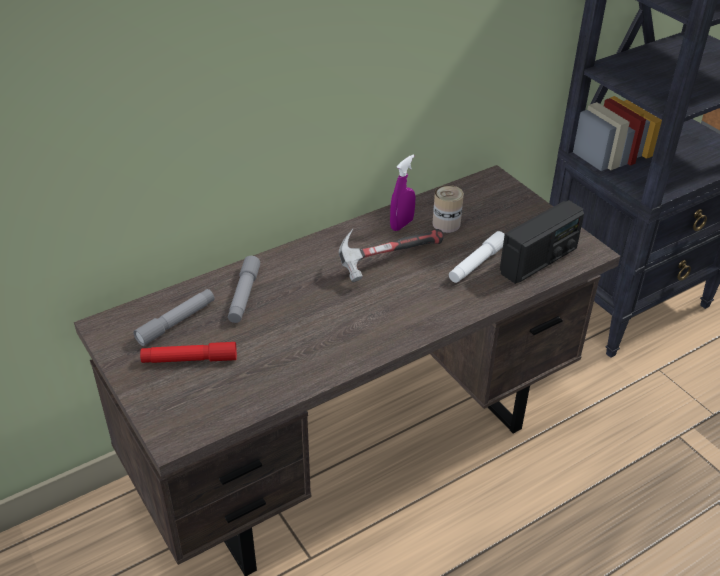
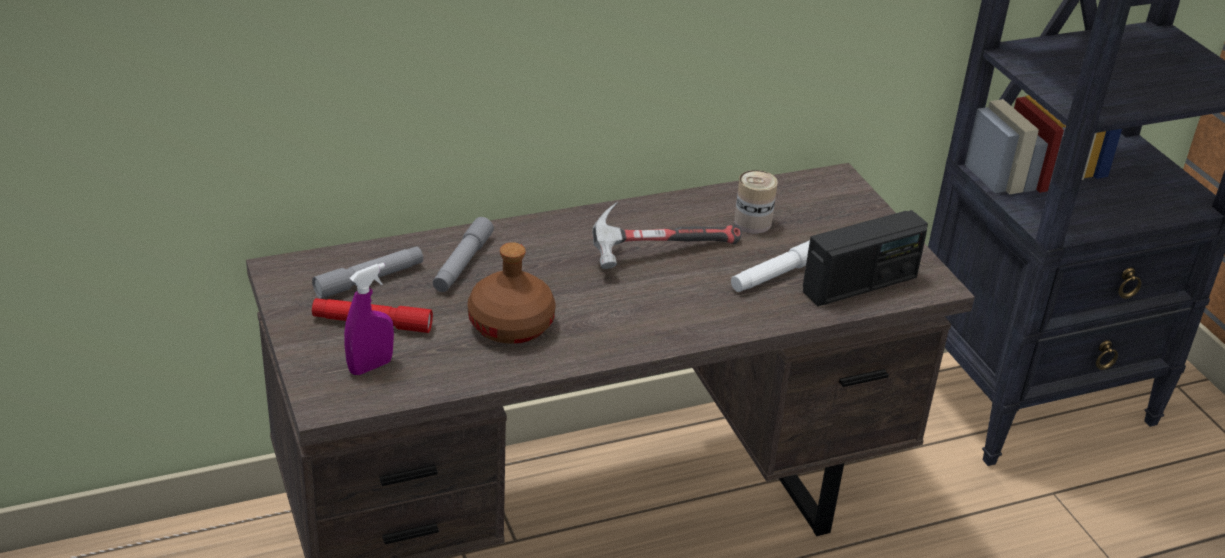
camera: 10 degrees right, 5 degrees down
(297, 340) = (512, 324): none -> brown bottle
(401, 224) = (693, 214): purple spray bottle -> purple spray bottle (370, 366)

